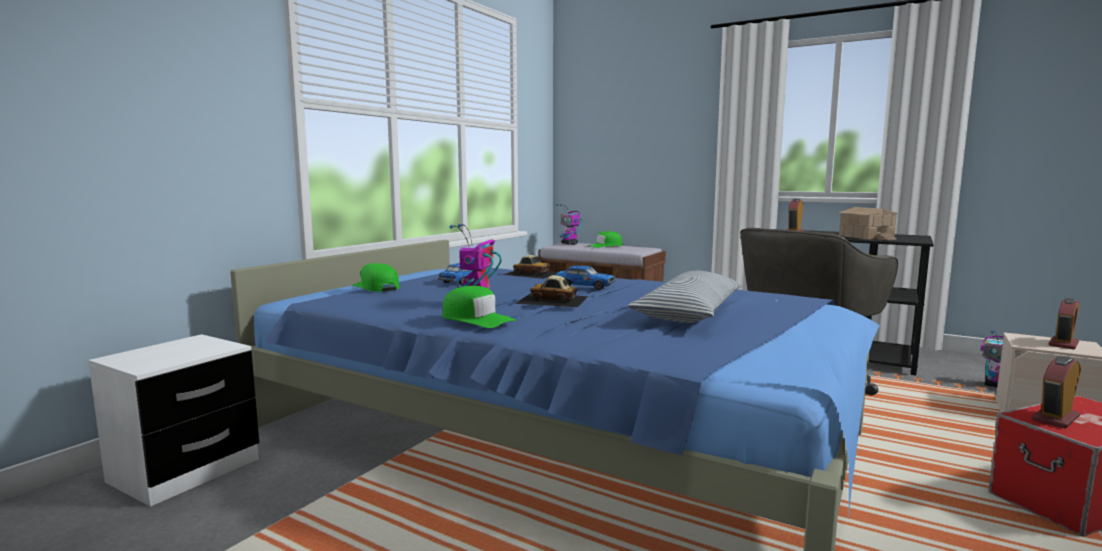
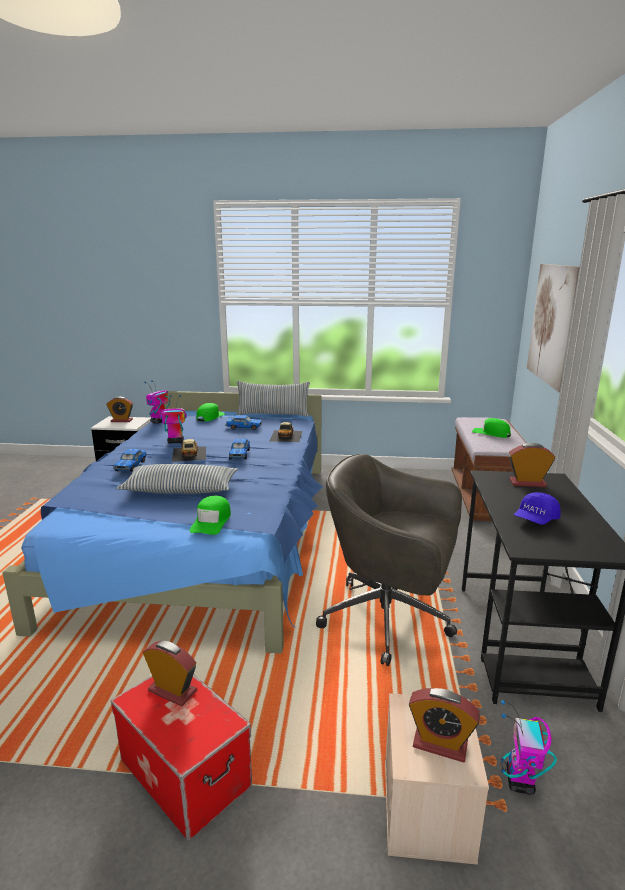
camera: 65 degrees right, 10 degrees up
(161, 351) = (121, 420): none -> alarm clock
(419, 274) = (273, 414): none -> pillow
(476, 319) = (133, 448): green cap -> green cap (211, 521)
(568, 323) = (131, 465): none -> toy car
(569, 244) = (481, 421): toy robot -> toy robot (159, 422)
(641, 136) = (553, 324): none -> picture
(866, 237) = (535, 519): toy house -> blue cap

